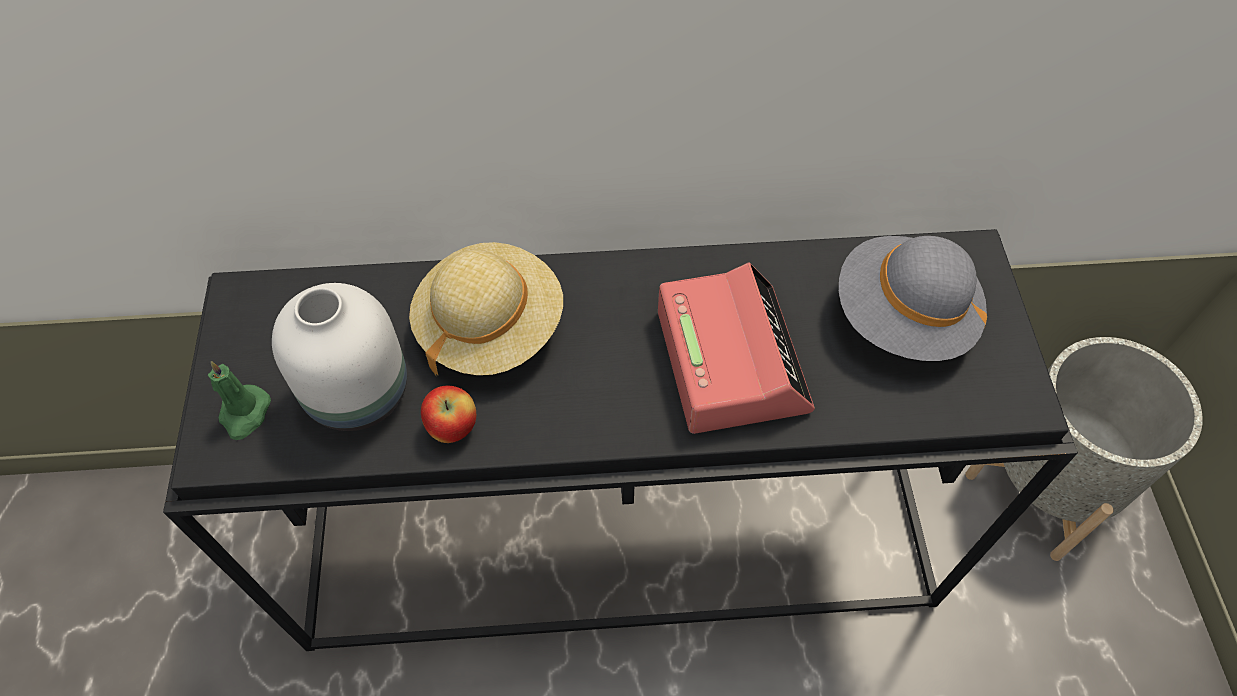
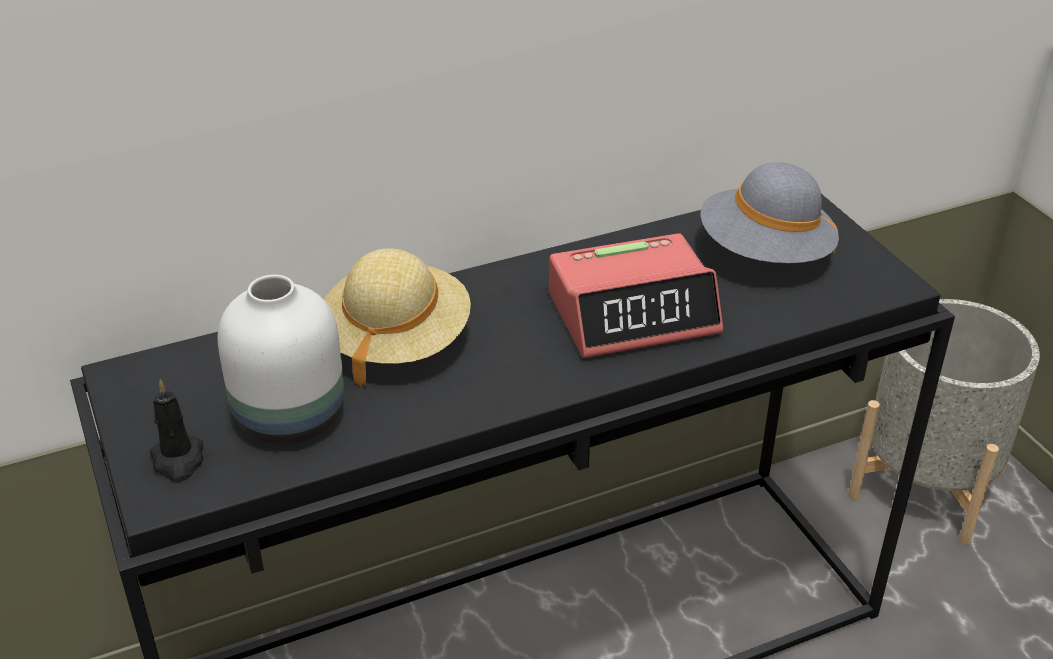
camera: 20 degrees left, 20 degrees down
(244, 414) = (178, 460): green candle -> black candle
(453, 428) = (400, 419): apple -> none
(731, 359) = (634, 313): alarm clock -> alarm clock turned 105 degrees clockwise

